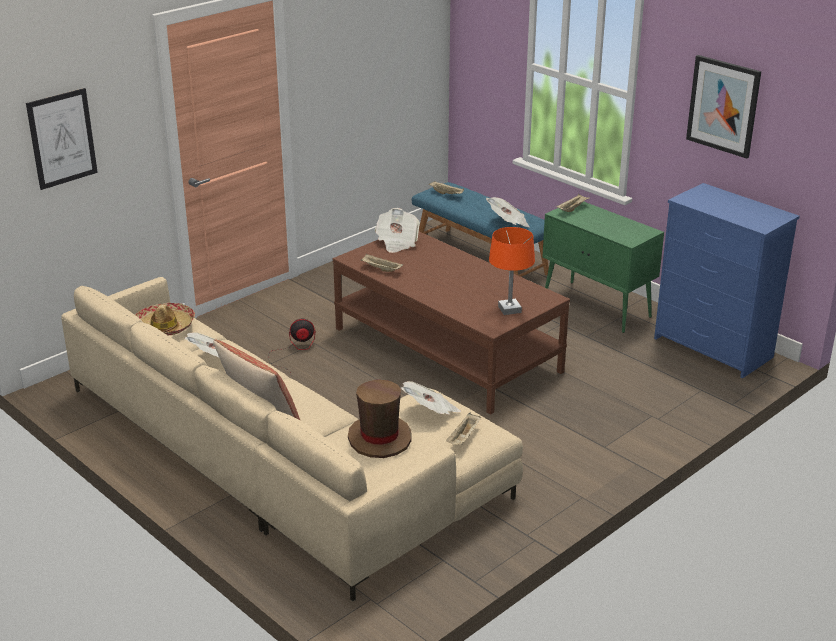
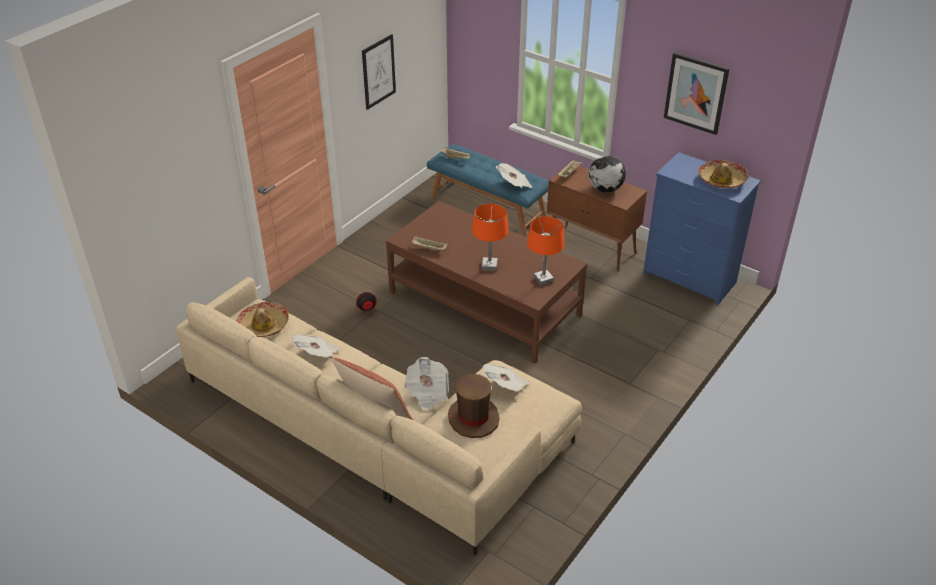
camera: 10 degrees left, 10 degrees up
(62, 138) = (158, 181): picture -> picture (378, 71)
(397, 242) = (434, 218): newspaper -> newspaper (427, 393)
(448, 291) = (489, 266): none -> orange table lamp
(464, 438) = (538, 409): beige tray -> none
(597, 307) = (592, 248): green cabinet -> brown cabinet
(611, 226) = (605, 189): none -> globe
(749, 211) = (721, 180): none -> hat

